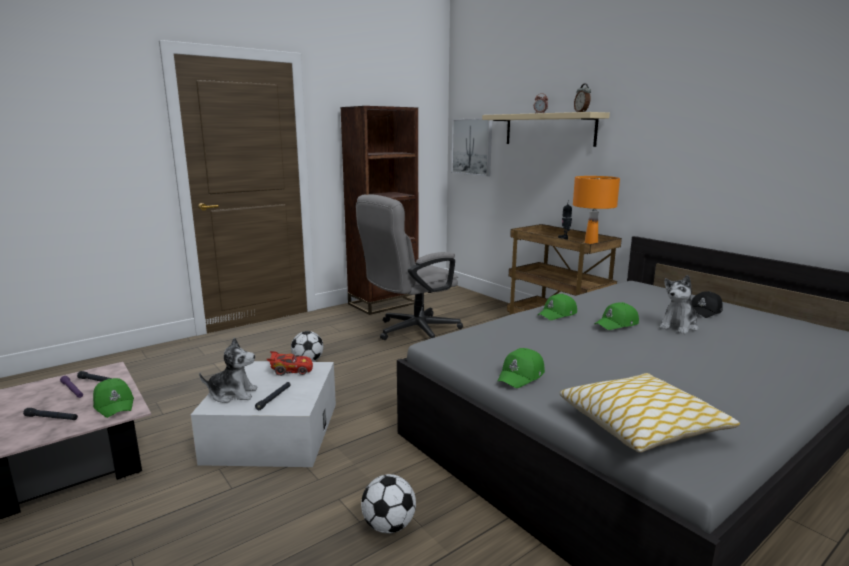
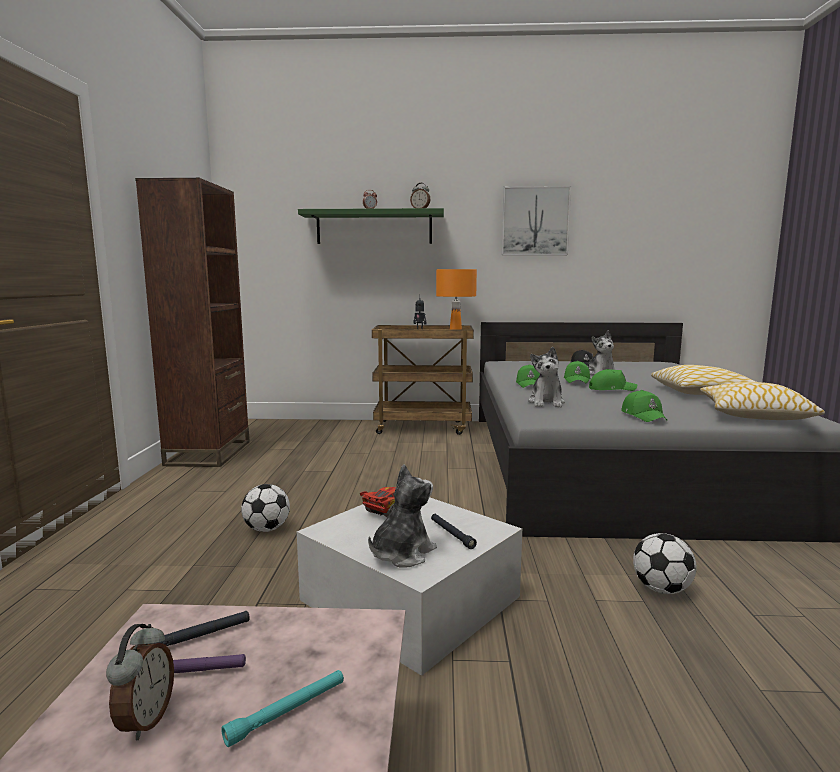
camera: 50 degrees left, 5 degrees down
(39, 396) = (144, 720): none -> alarm clock
(52, 418) = (287, 712): black flashlight -> turquoise flashlight
(114, 404) = (327, 635): green cap -> green cap (611, 389)
(410, 331) = (307, 465): grey office chair -> none
(472, 146) = (261, 248): picture -> picture (535, 221)
(496, 334) = (546, 402): none -> plush toy
(549, 129) = (374, 228): beige shelf -> green shelf
(707, 384) = (701, 392): none -> pillow

